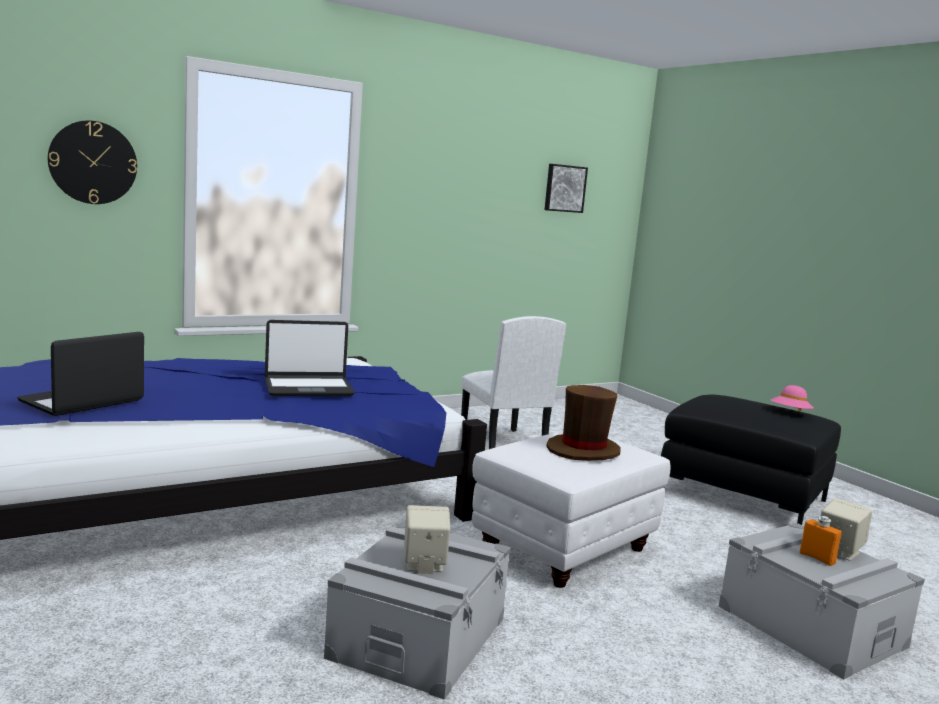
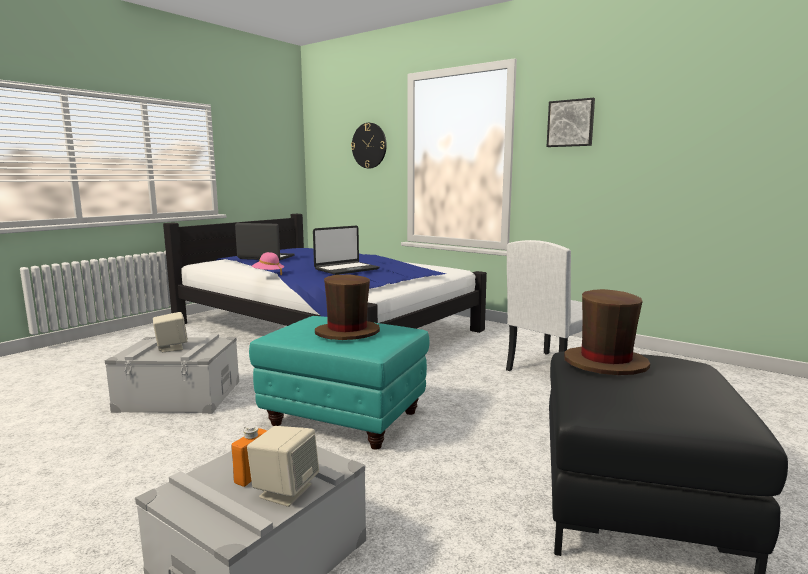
camera: 70 degrees right, 0 degrees up
(308, 388) = (346, 269): laptop -> laptop turned 90 degrees counterclockwise
(563, 549) = (344, 417): white ottoman -> turquoise ottoman
(564, 188) = (760, 114): picture -> picture (571, 123)
(727, 408) = (604, 363): none -> brown hat
(790, 414) = (687, 399): pink hat -> pink hat (268, 274)

